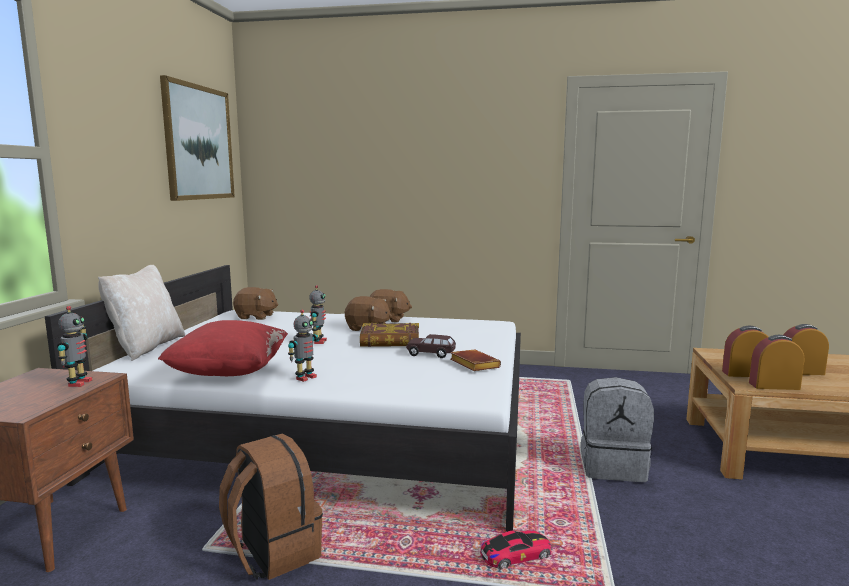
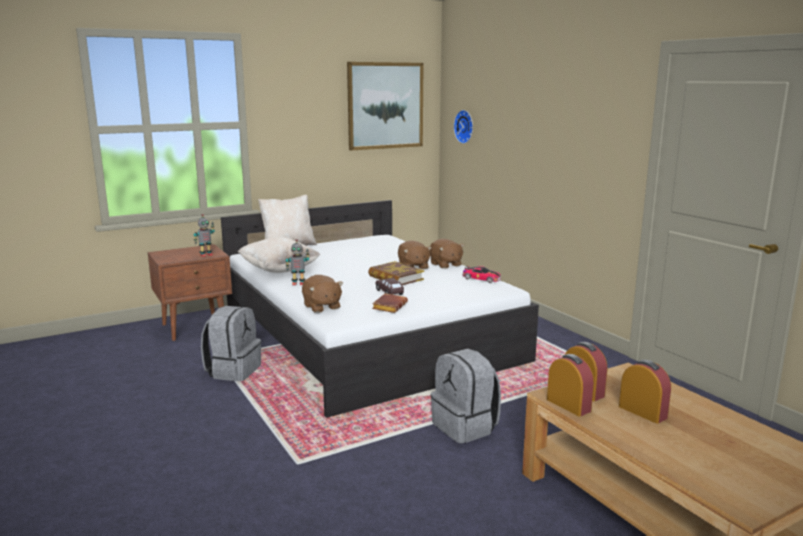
camera: 50 degrees right, 5 degrees up
(229, 373) = (279, 270): red pillow -> beige pillow
(256, 317) = (381, 242): brown plush toy -> brown plush toy (321, 307)
(272, 552) = (233, 371): brown backpack -> grey backpack
(293, 171) = (465, 126): none -> wall clock
(319, 342) = (360, 267): toy robot -> none
(516, 555) = (305, 426): toy car -> toy car (481, 279)

